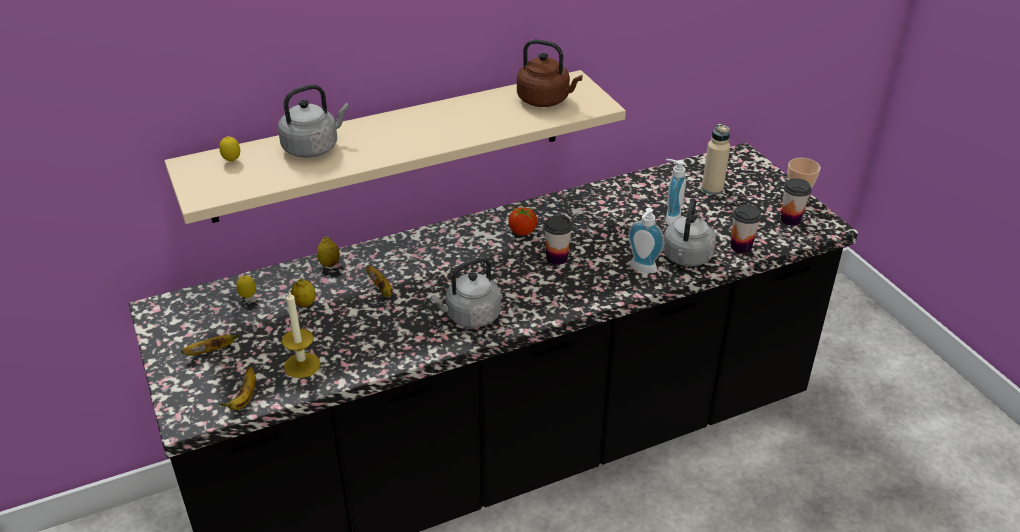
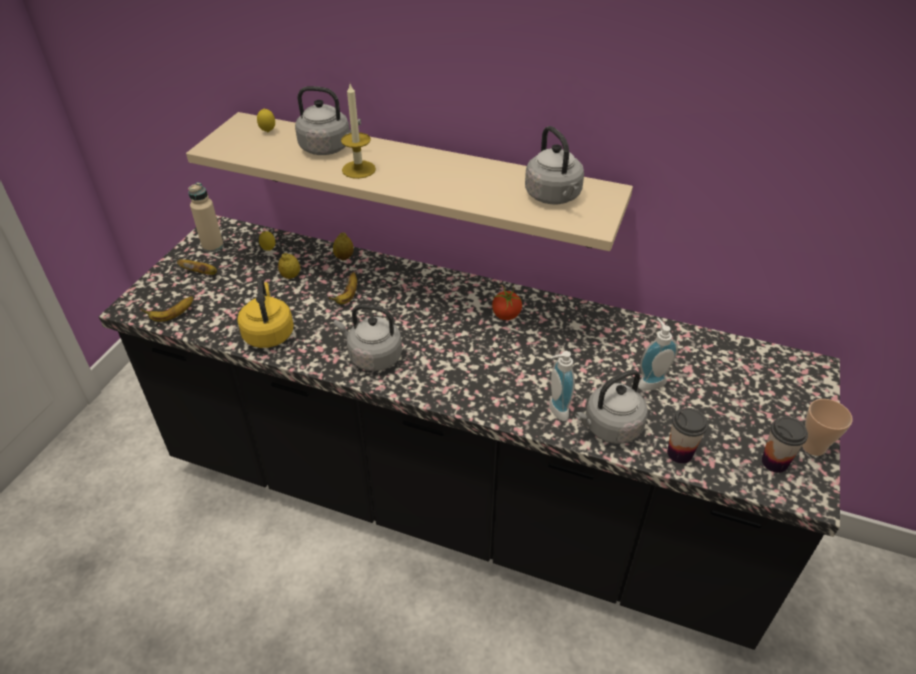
camera: 45 degrees right, 5 degrees up
(302, 365) = (229, 317): candle -> candle (358, 169)
(358, 354) = (268, 333): none -> yellow kettle
(546, 100) = (554, 197): brown kettle -> grey kettle
(557, 258) = (500, 354): cup -> none
(712, 189) = (732, 381): beige bottle -> beige bottle (212, 246)

